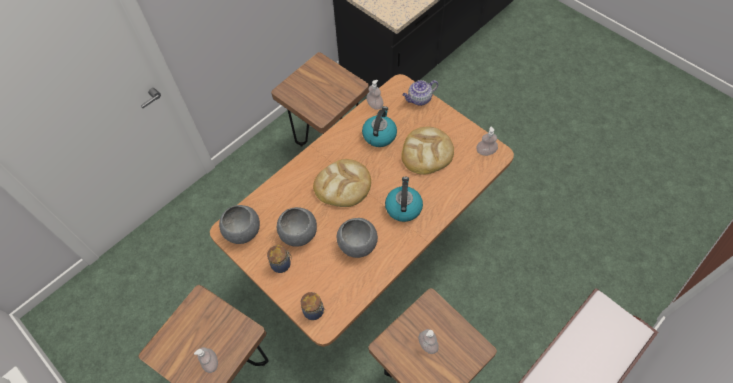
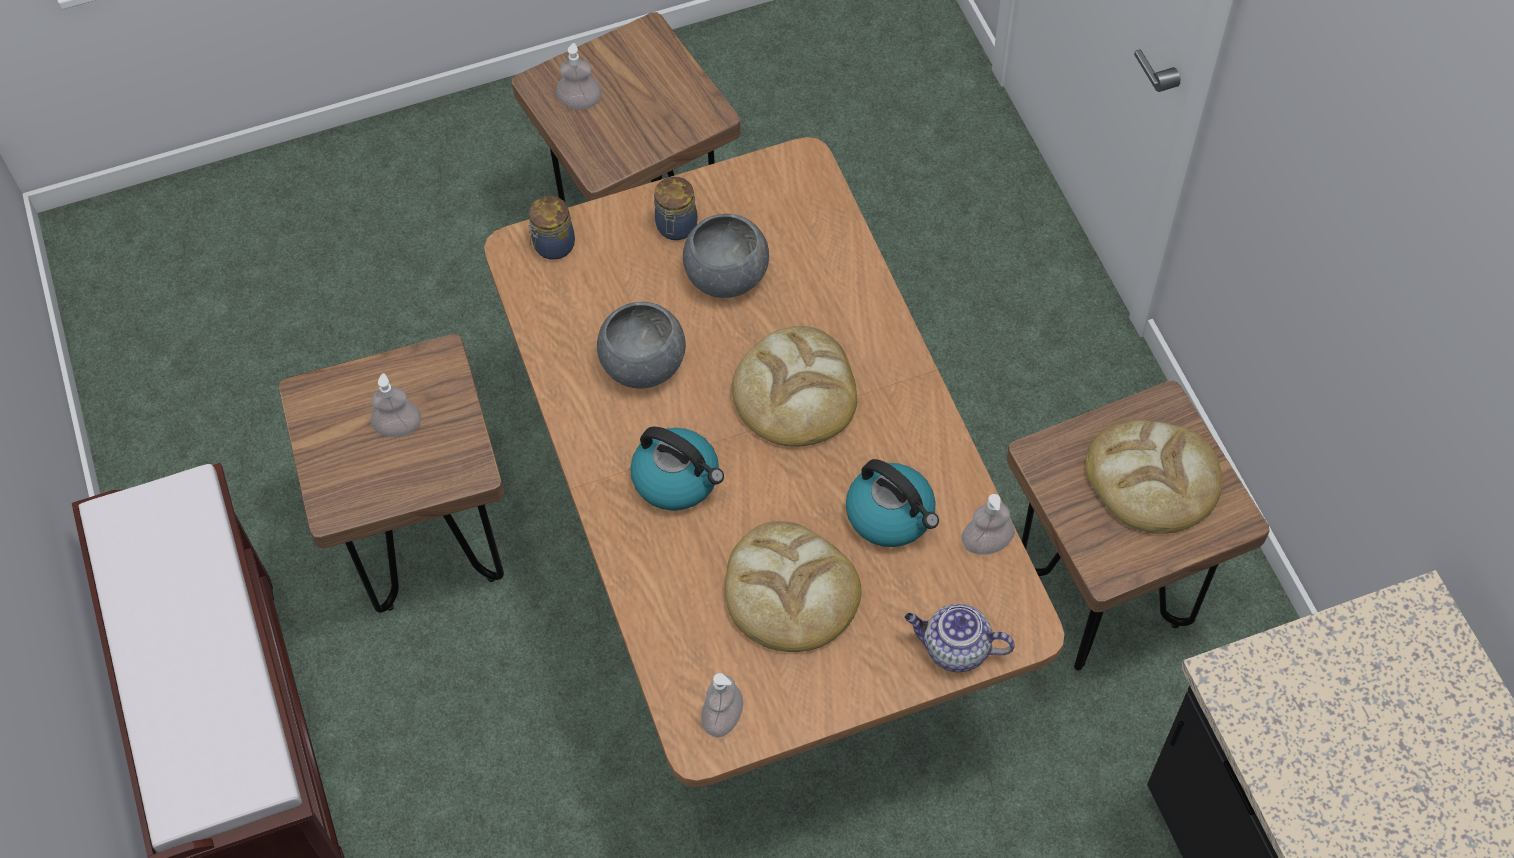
camera: 115 degrees right, 0 degrees up
(242, 231) = (785, 188): grey bowl -> none
(314, 85) = (1153, 479): none -> bread
(419, 99) = (954, 649): teapot -> teapot turned 75 degrees counterclockwise

